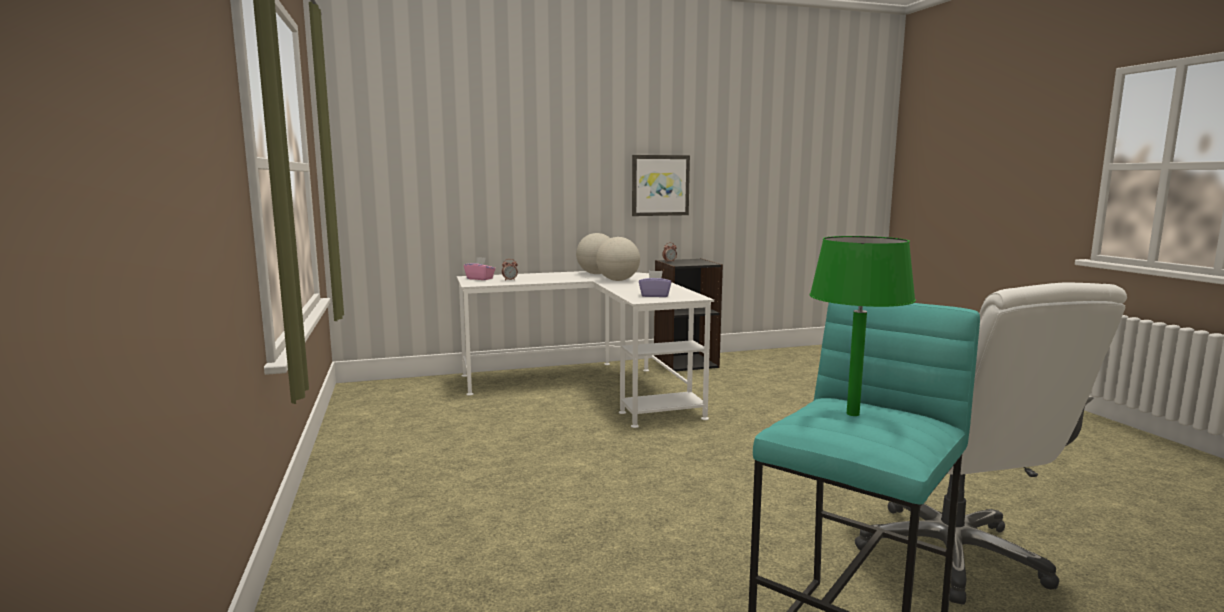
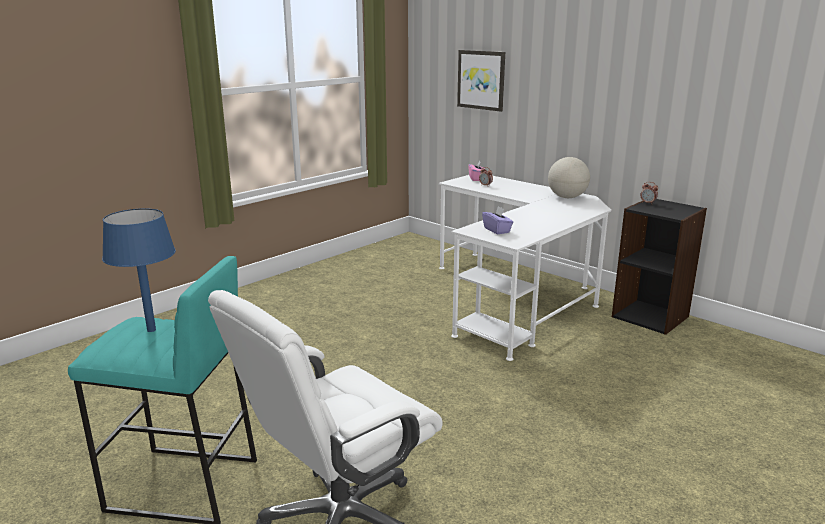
camera: 60 degrees right, 10 degrees up
(618, 280) = (547, 208): globe -> none
(660, 185) = (669, 114): picture -> picture (481, 80)
(853, 414) = (151, 330): green table lamp -> blue table lamp

